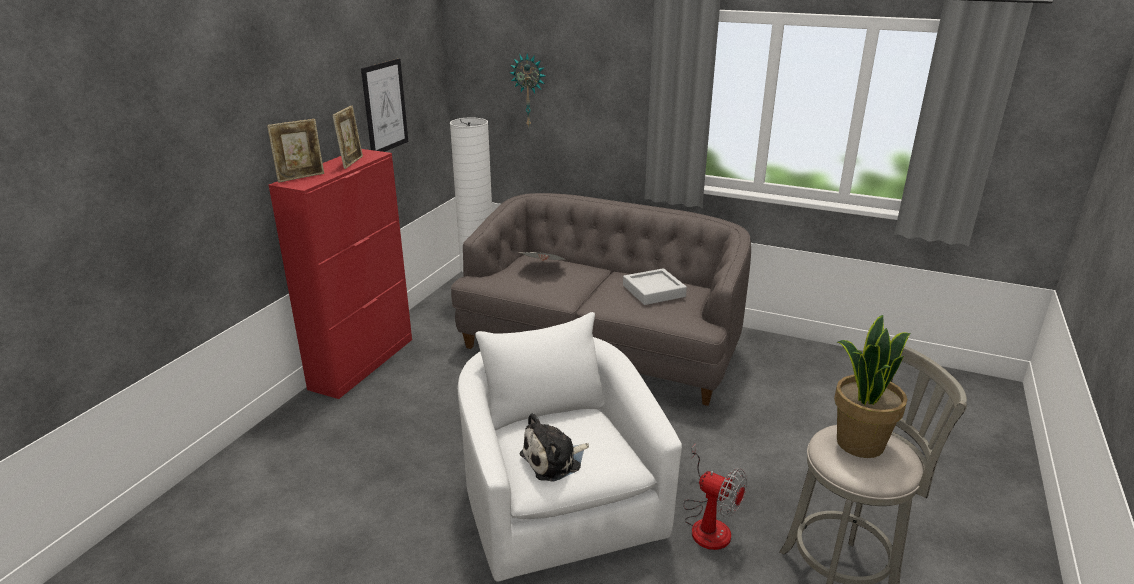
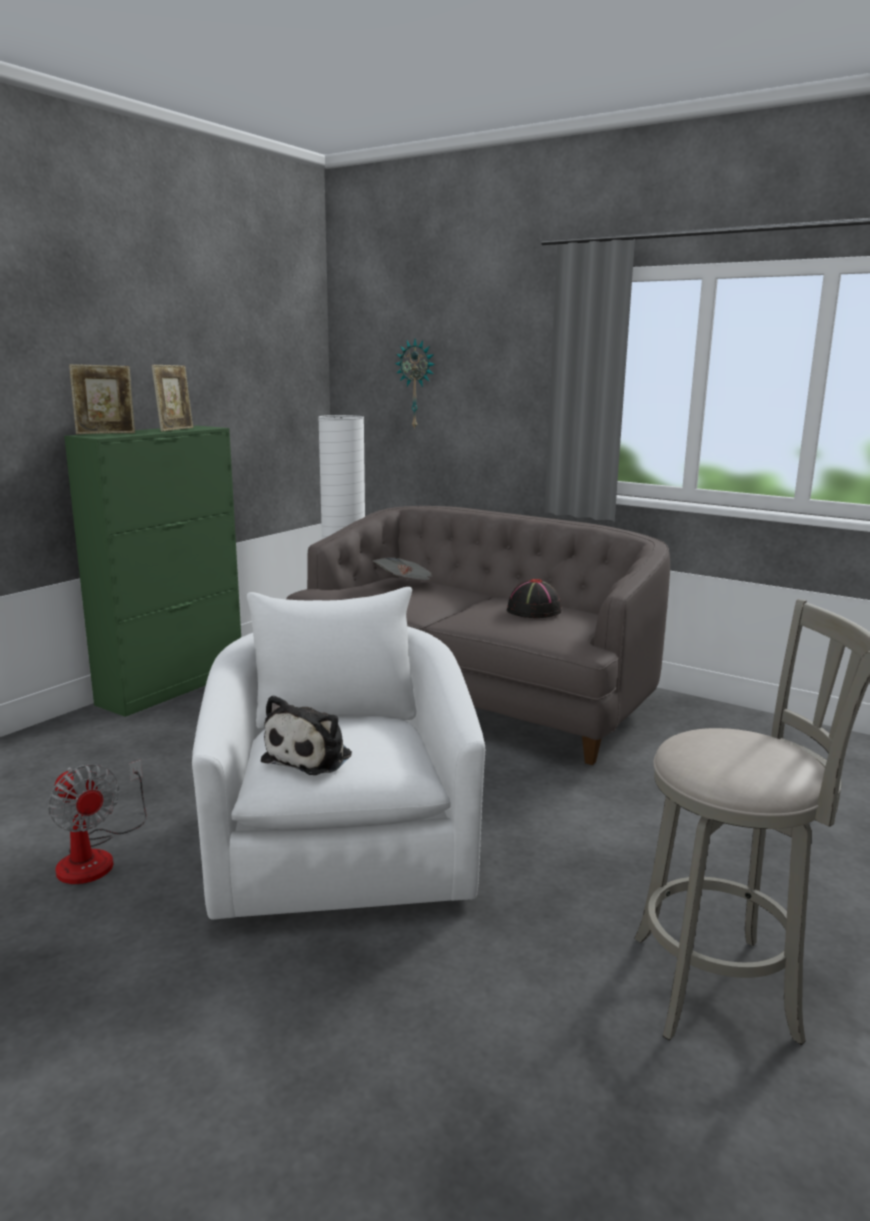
camera: 10 degrees right, 10 degrees down
(363, 363) = (173, 686): red cabinet -> green cabinet
(385, 107) = (238, 387): picture -> none
(554, 460) = (311, 756): plush toy -> plush toy turned 45 degrees counterclockwise
(653, 291) = (533, 611): grey tray -> black hat
(708, 523) = (540, 893): fan -> fan (96, 856)
(859, 443) = (734, 745): potted plant -> none

